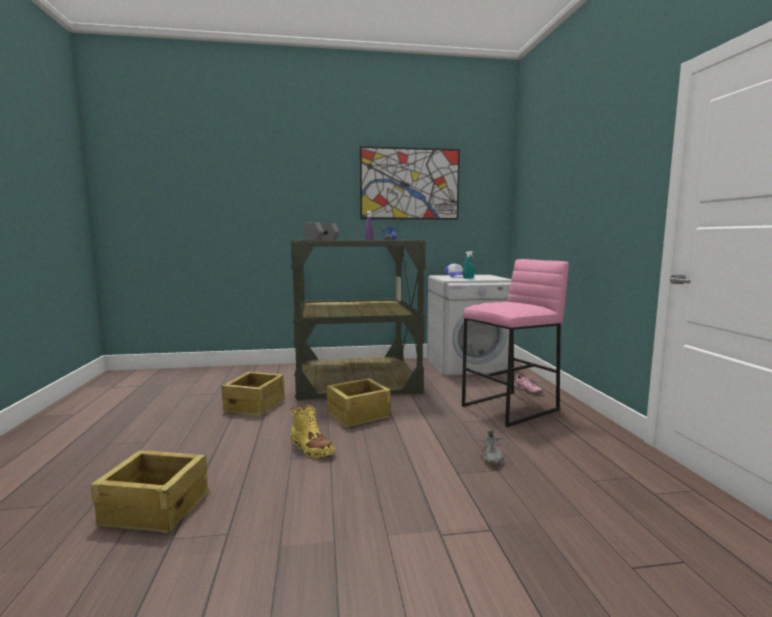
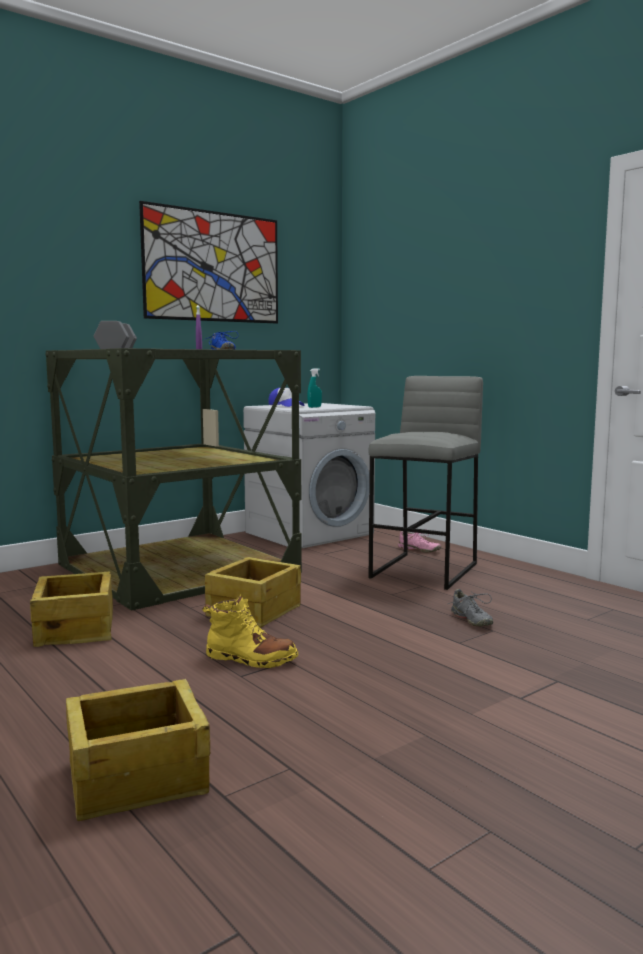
camera: 30 degrees left, 0 degrees up
(510, 408) = (425, 571): pink stool -> grey stool

